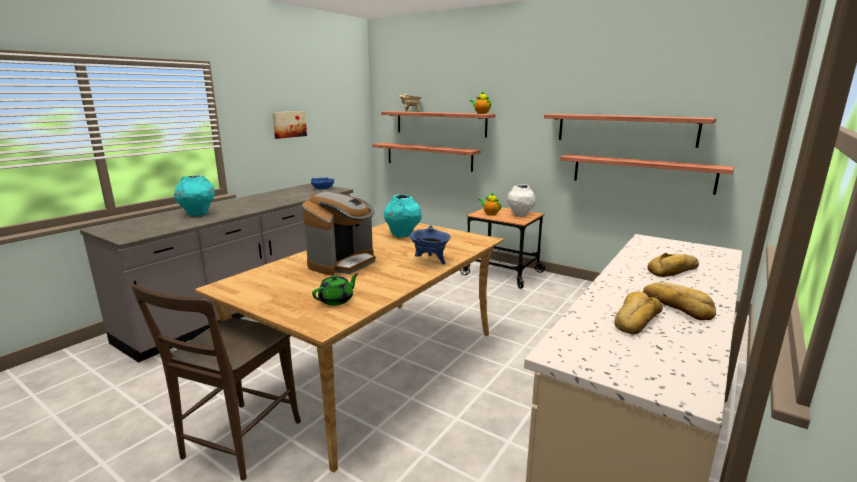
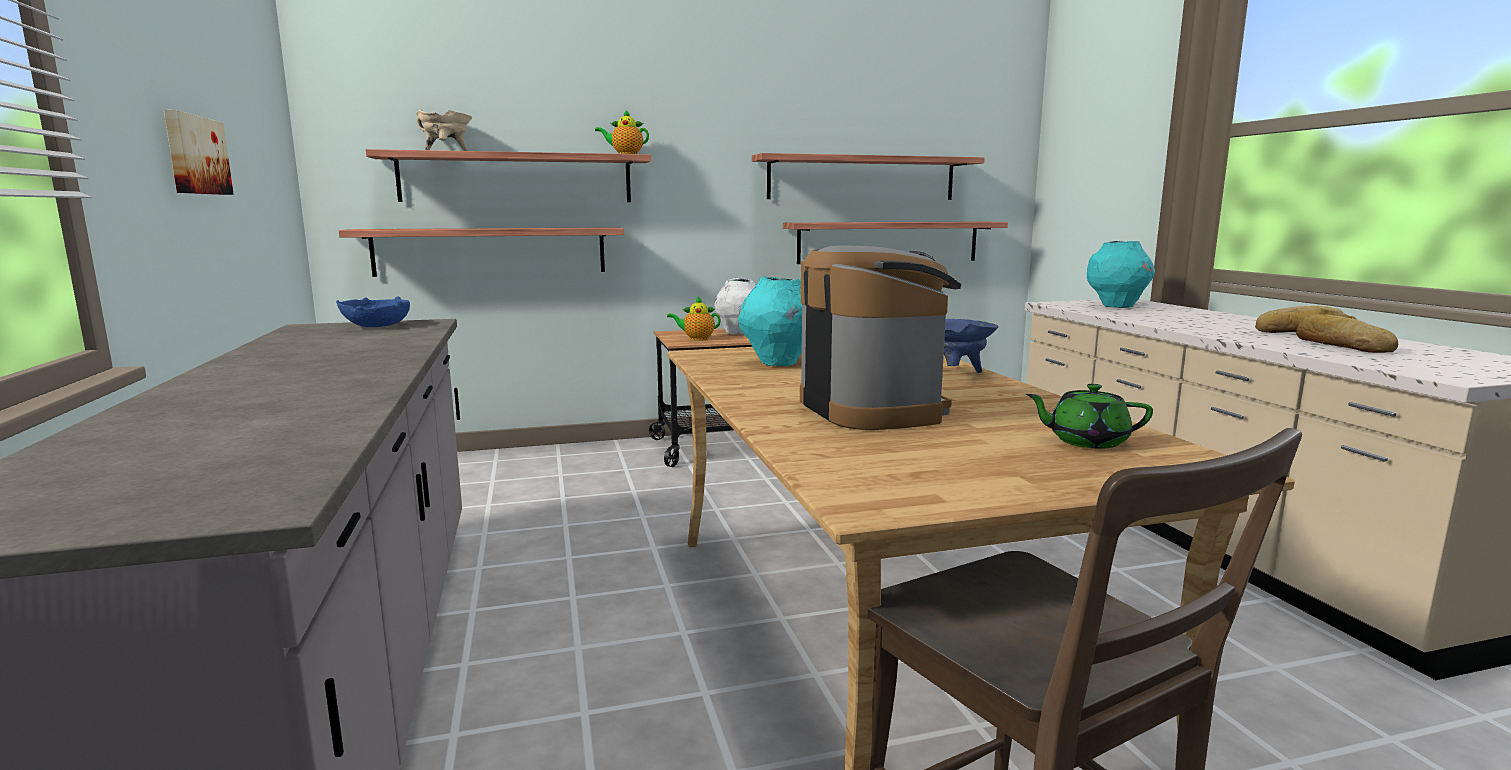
camera: 50 degrees left, 5 degrees down
(197, 214) = (234, 412): turquoise vase -> turquoise vase (1116, 306)
(337, 300) = (1086, 441): green teapot -> green teapot turned 75 degrees counterclockwise
(674, 271) = (1182, 316): bread -> none

